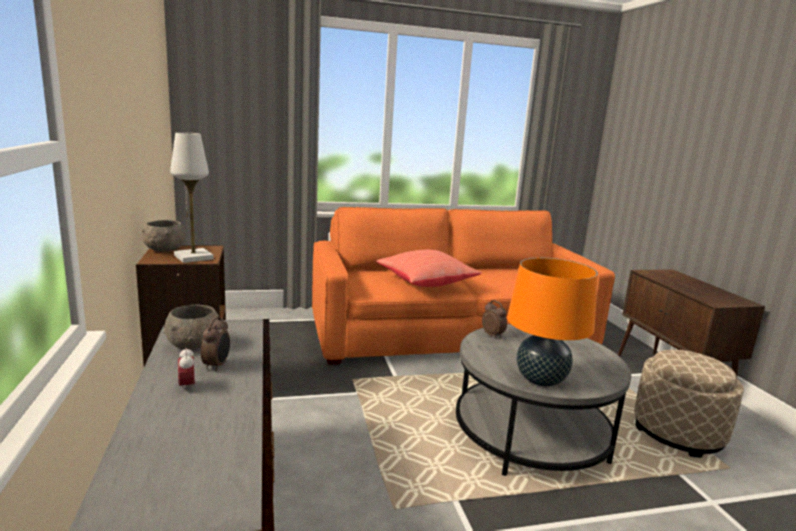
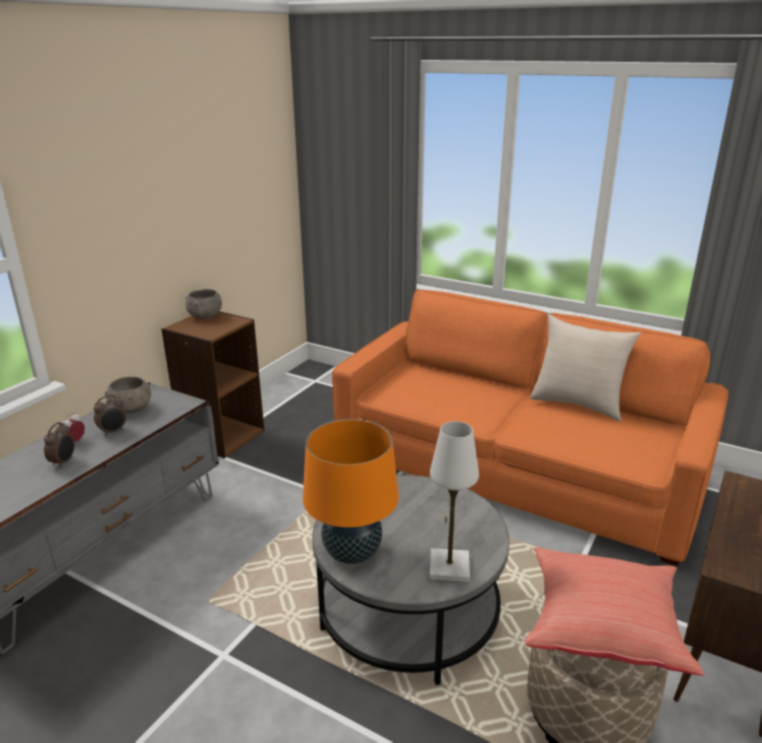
camera: 45 degrees right, 10 degrees up
(193, 257) = (207, 329): white table lamp -> white table lamp (449, 567)
(425, 283) = (455, 401): red pillow -> red pillow (602, 627)
(489, 269) = (577, 404): none -> beige pillow
(493, 335) = (407, 488): alarm clock -> alarm clock (64, 462)

